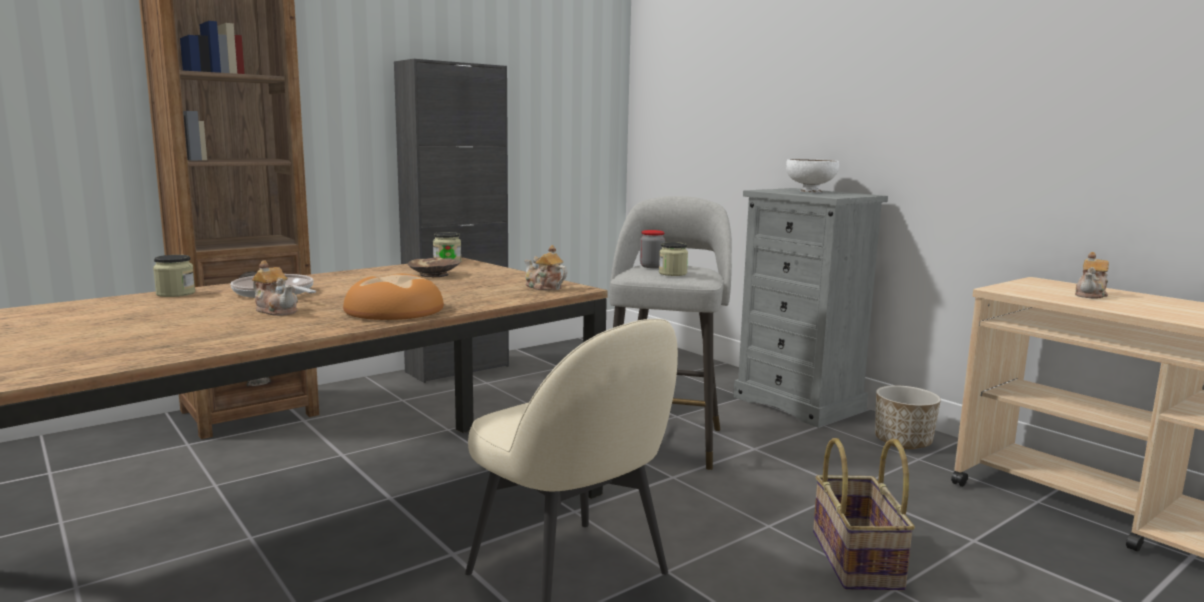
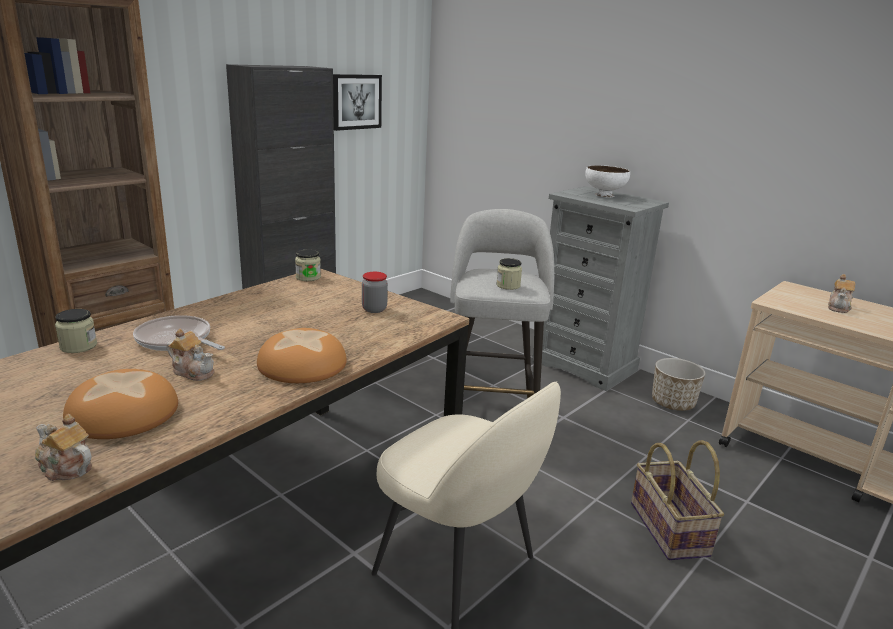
camera: 10 degrees left, 10 degrees up
(183, 330) = (122, 414): none -> bread
(435, 274) = (307, 299): brown bowl -> none
(541, 110) = (356, 101): none -> picture
(544, 287) = (414, 317): teapot -> teapot (65, 468)
(651, 266) = (485, 275): jar -> jar (374, 309)

